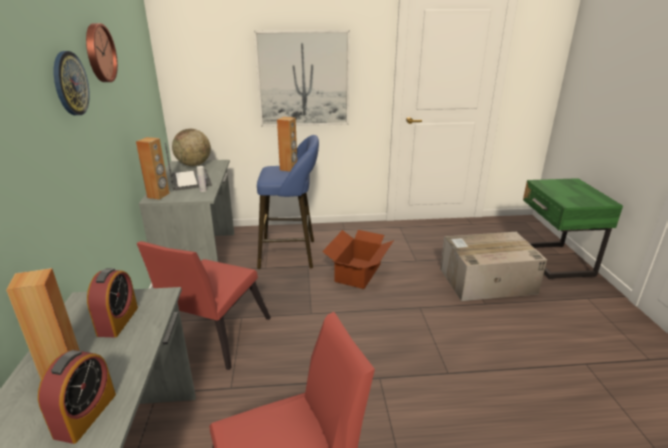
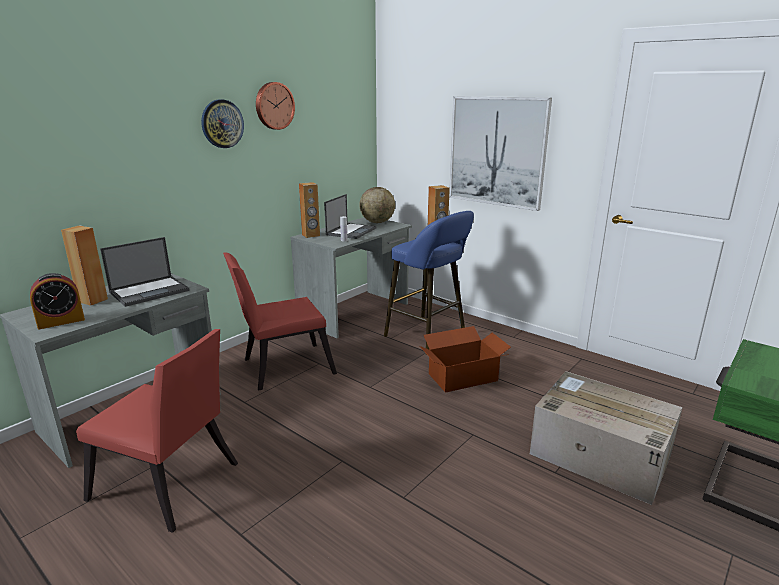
camera: 45 degrees right, 5 degrees down
(118, 321) = (150, 291): alarm clock -> laptop

